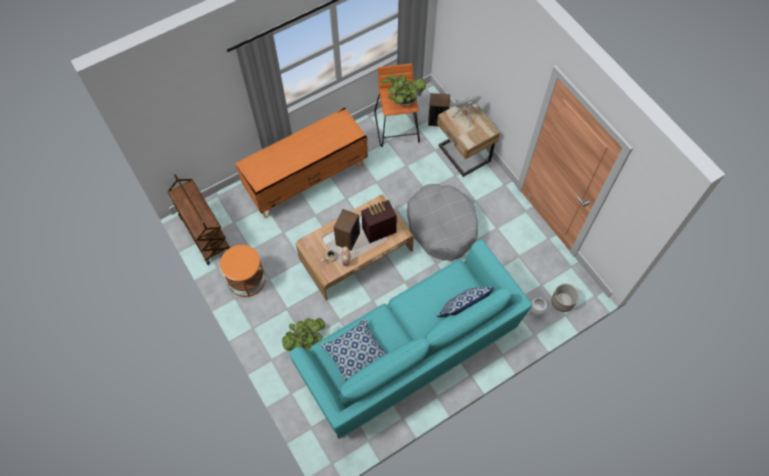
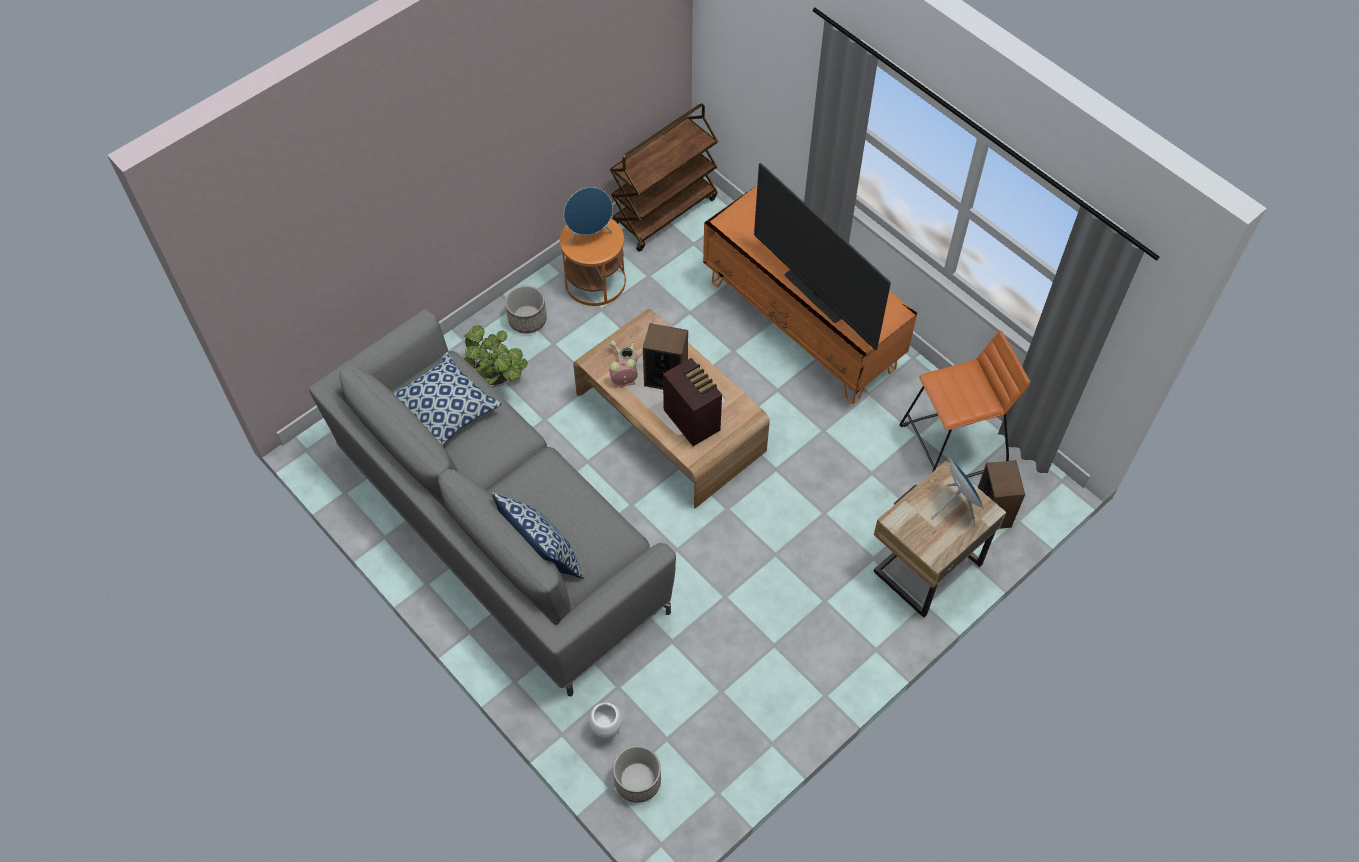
camera: 80 degrees right, 5 degrees down
(237, 263) = (589, 235): none -> blue speaker
(265, 321) = (527, 320): none -> planter
(322, 150) = (814, 295): none -> television
(403, 101) = (959, 399): potted plant -> none
(409, 352) = (500, 531): turquoise sofa -> grey sofa
(441, 226) = (756, 549): grey dog bed -> none

